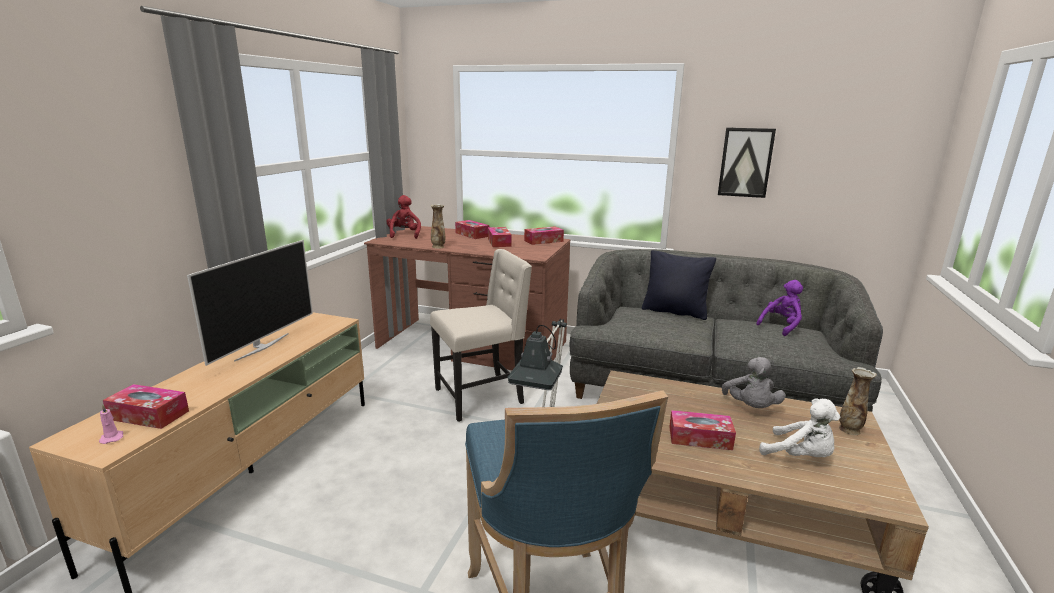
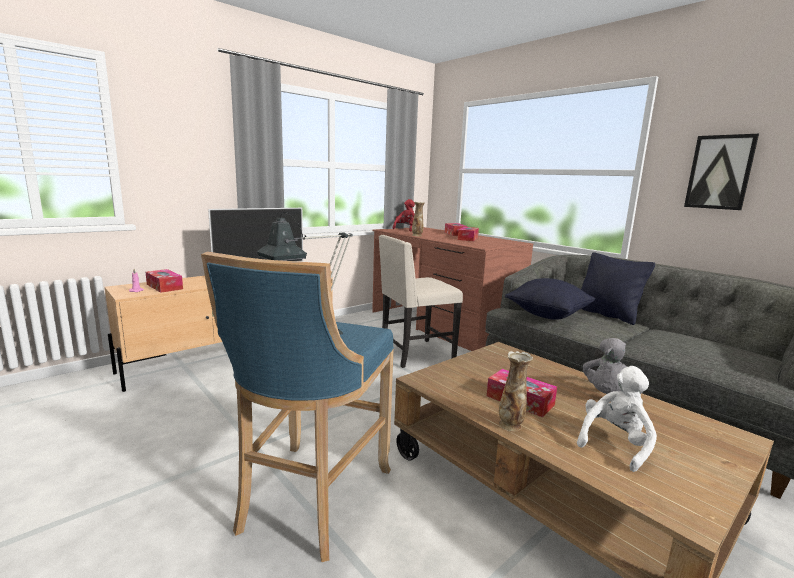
camera: 30 degrees right, 5 degrees down
(481, 396) = (415, 354): beige chair -> beige chair turned 150 degrees clockwise
(543, 241) = (506, 241): tissue box -> none
(634, 326) = (548, 315): none -> black pillow
(781, 326) = (720, 344): purple plush toy -> none
(800, 456) = (614, 444): white plush toy -> white plush toy turned 120 degrees counterclockwise
(849, 429) = (715, 444): vase -> vase (511, 425)

